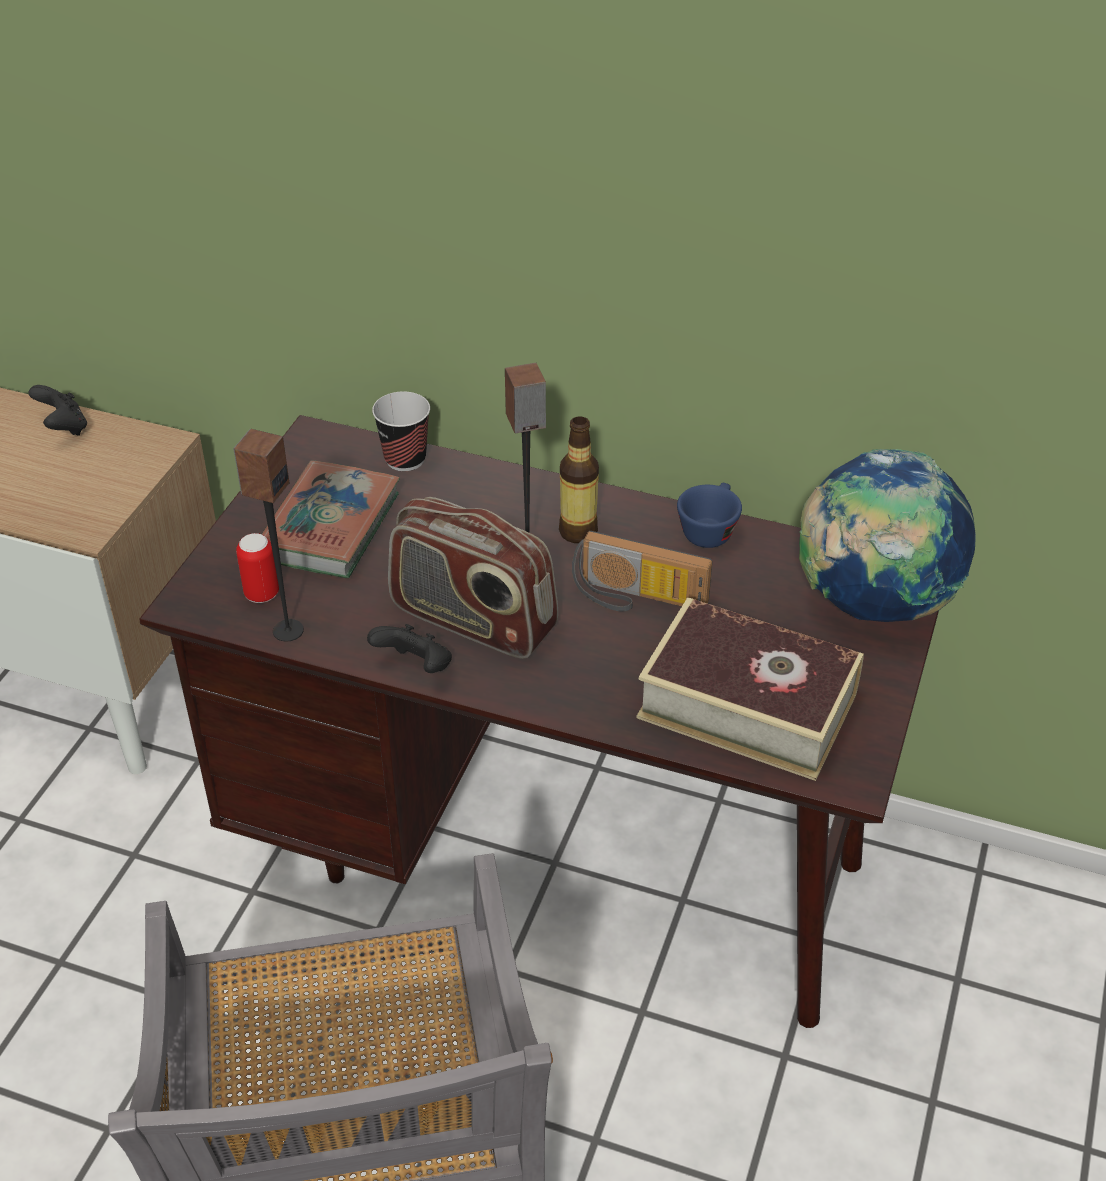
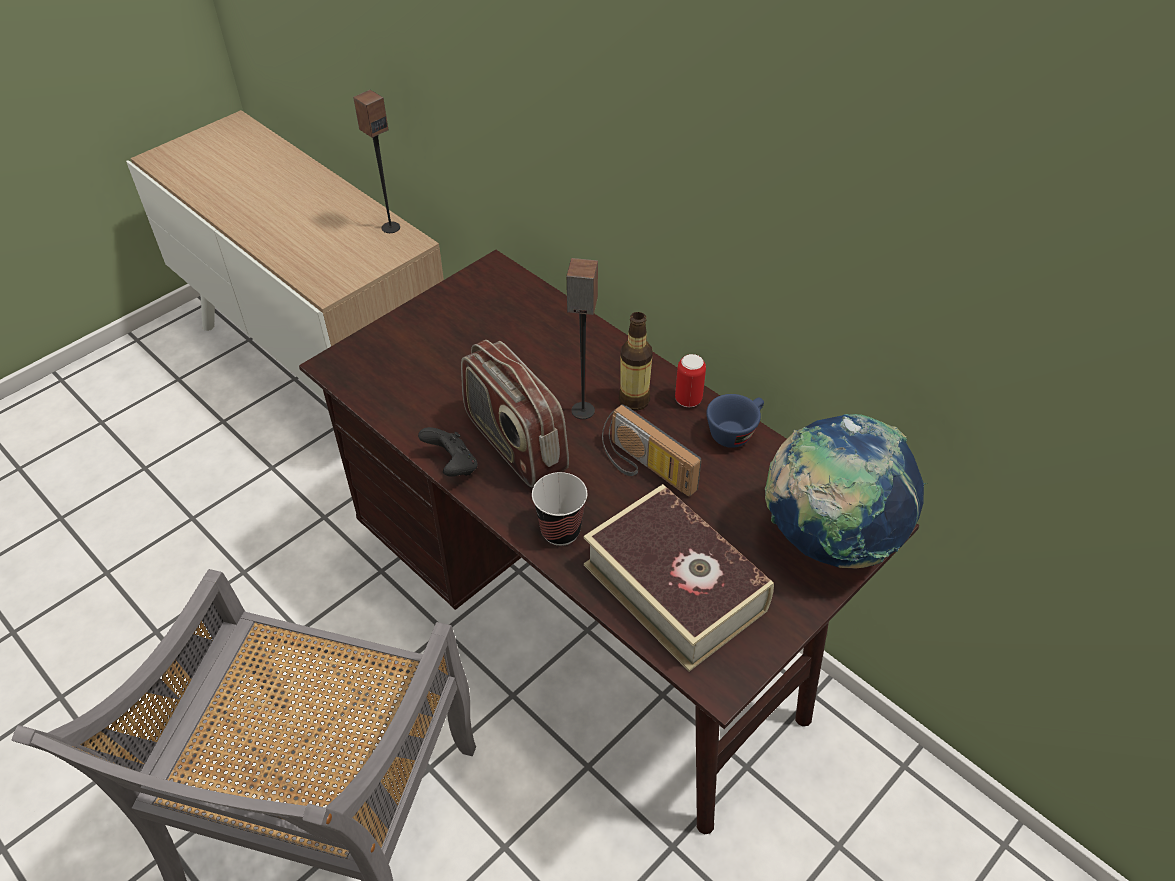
camera: 25 degrees right, 5 degrees up
(64, 428) = (357, 214): black game controller -> none
(262, 594) = (386, 374): can -> can (688, 400)
(287, 630) = (385, 407): speaker -> speaker (390, 227)
(329, 527) = (462, 339): book -> none
(405, 459) = (546, 304): cup -> cup (560, 531)

